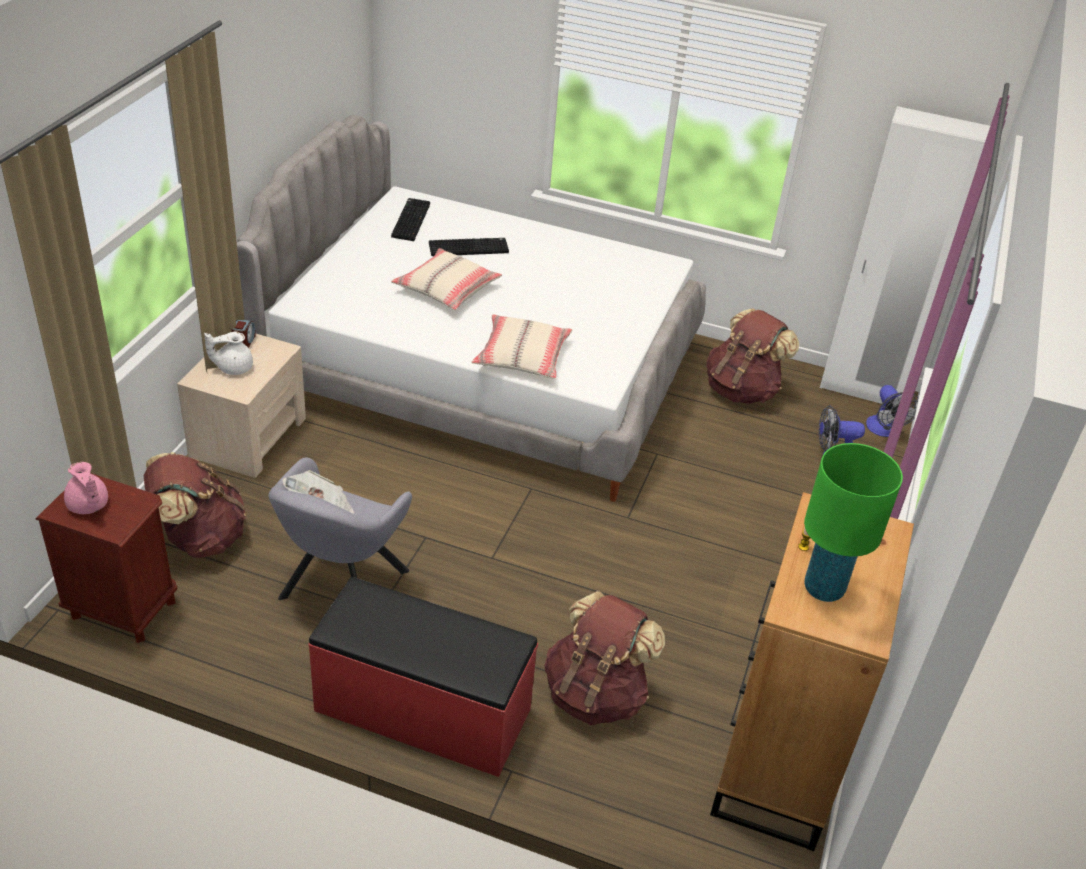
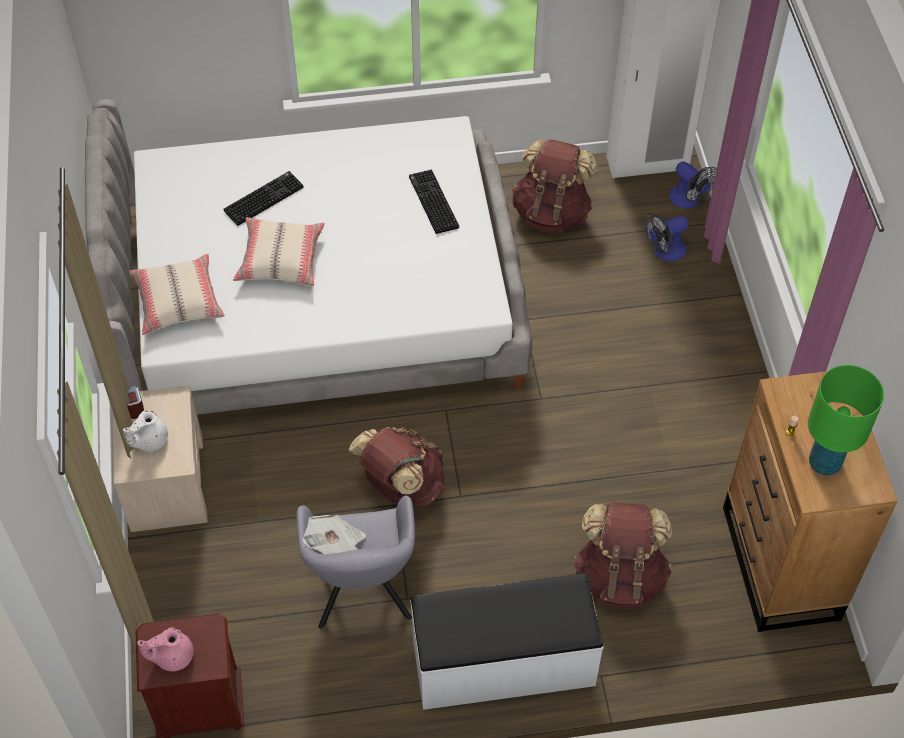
camera: 25 degrees left, 15 degrees up
(88, 506) = (172, 656): pink teapot -> pink teapot turned 135 degrees clockwise
(199, 538) = (208, 607): brown backpack -> brown backpack (401, 486)
(410, 220) = (184, 189): keyboard -> keyboard (432, 202)
(422, 711) = (503, 663): red bench -> white bench
(522, 356) = (400, 306): beige pillow -> beige pillow (177, 301)

